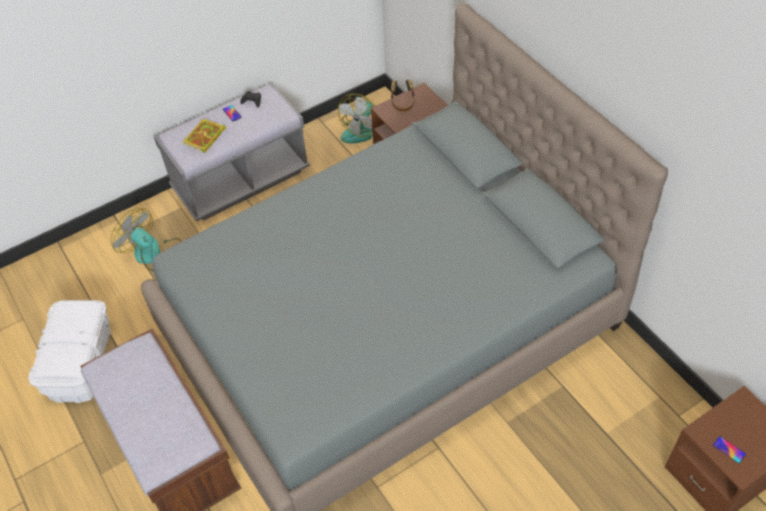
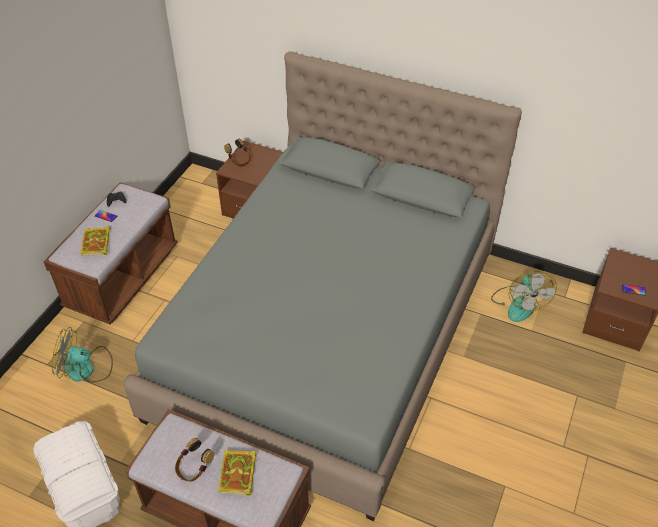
camera: 35 degrees left, 5 degrees down
(129, 395) = (194, 468): none -> headphones
(159, 422) = (238, 475): none -> book
(241, 180) = (123, 278): grey bench -> brown bench
(361, 130) = (197, 201): fan -> fan (519, 303)

